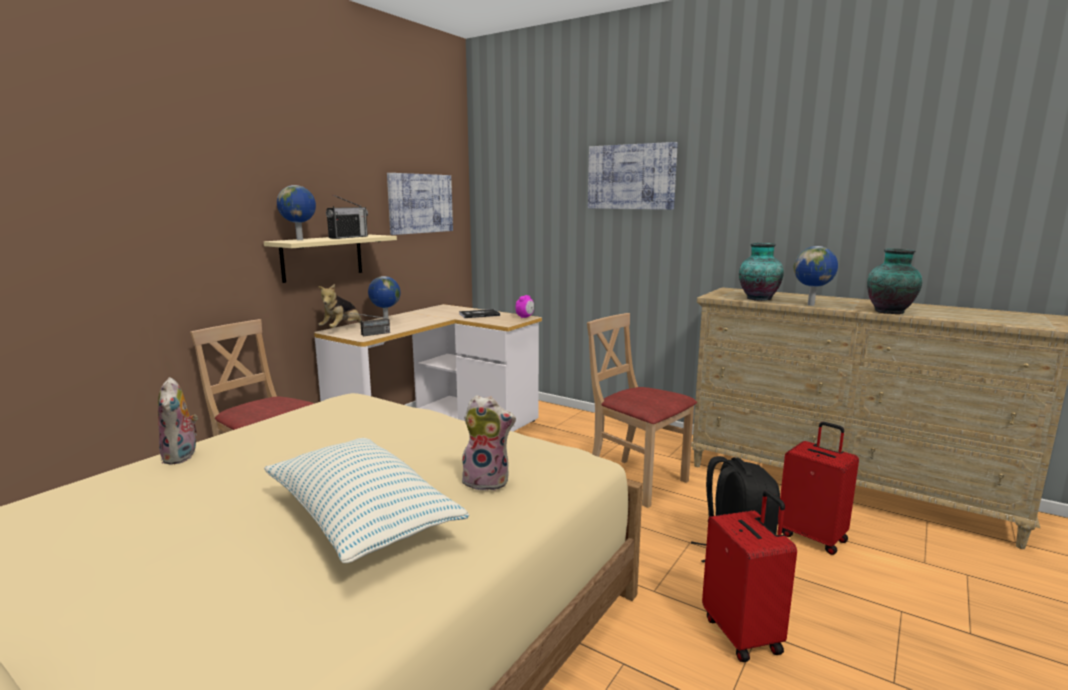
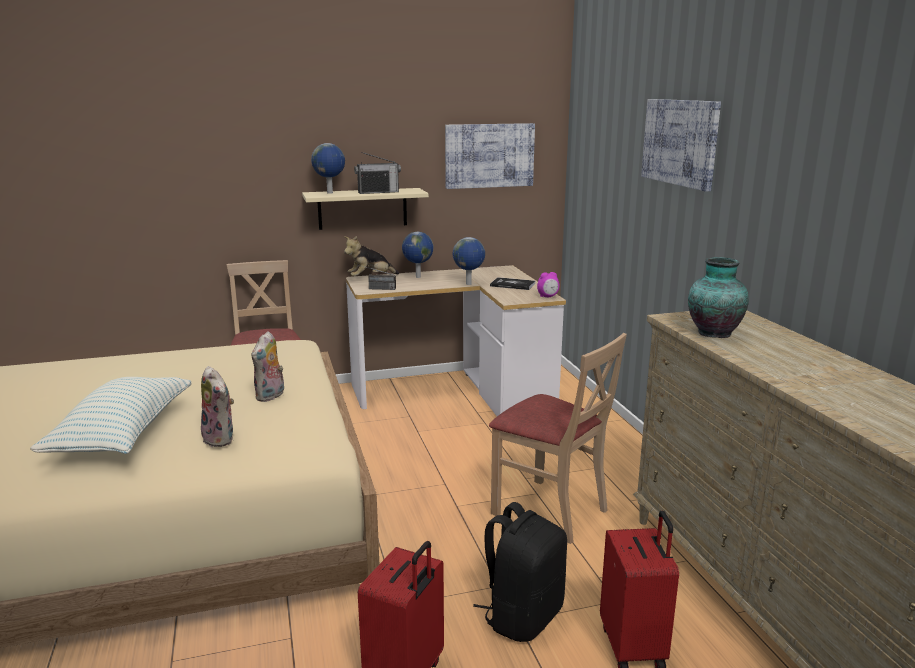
camera: 40 degrees right, 5 degrees up
(182, 456) = (135, 359): plush toy -> plush toy (271, 396)
(637, 481) = (550, 510): beige chair -> beige chair turned 135 degrees clockwise
(812, 305) = (749, 358): globe -> globe (469, 284)
(890, 311) = (822, 395): vase -> none

